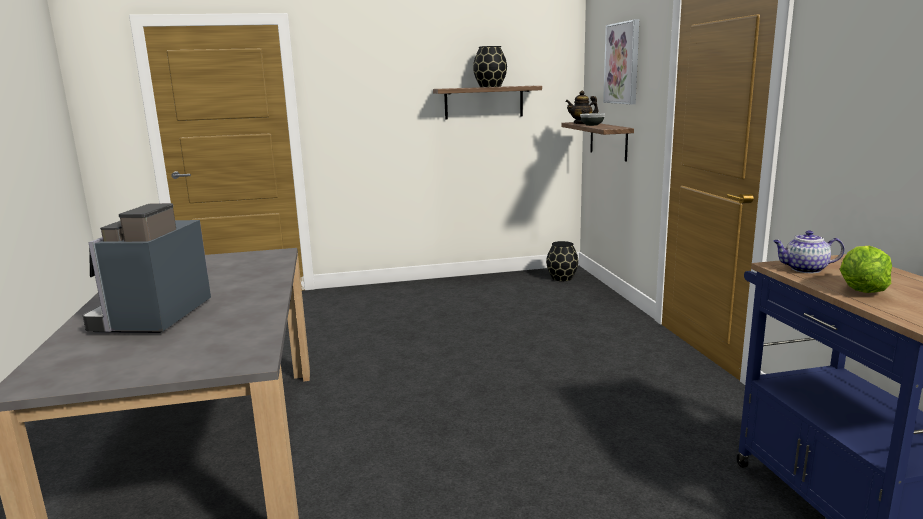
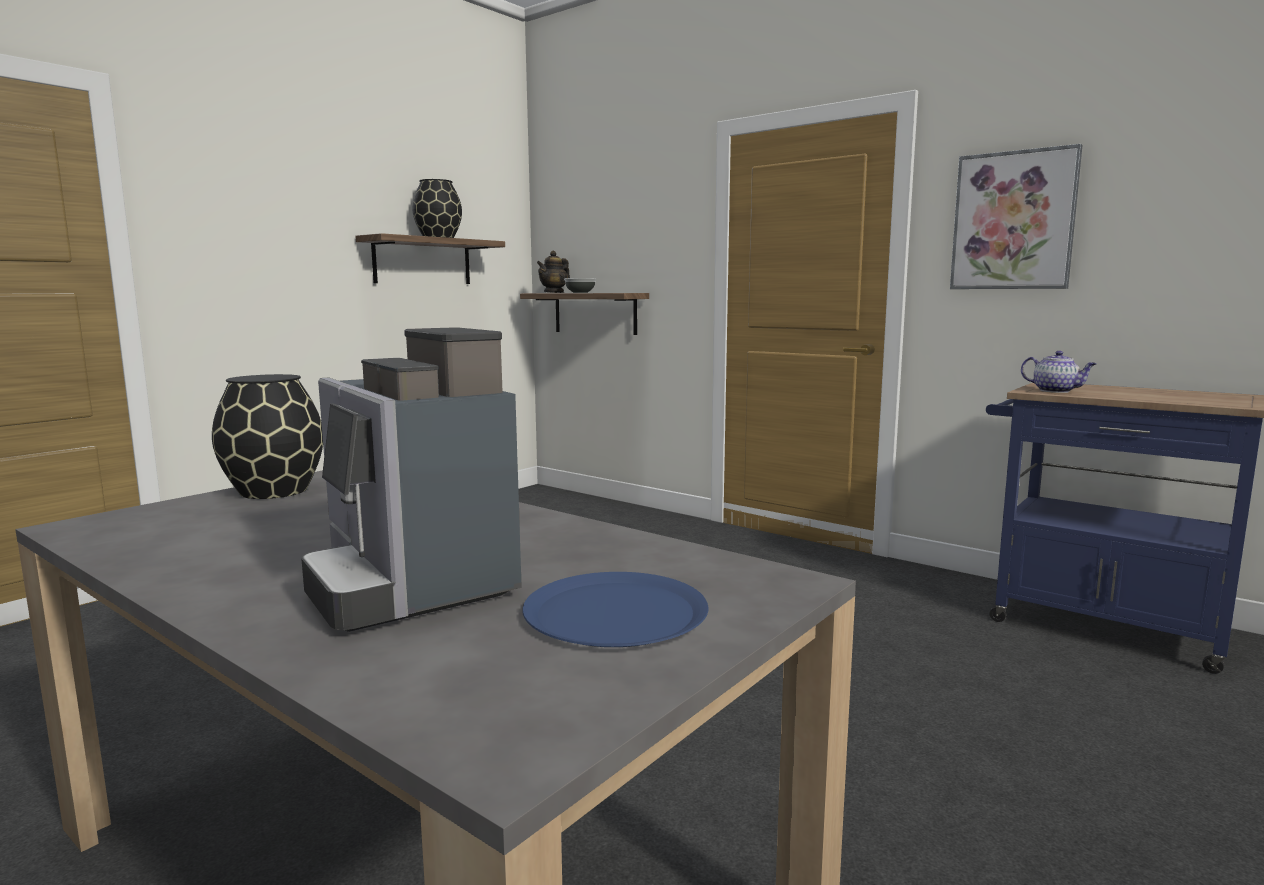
camera: 40 degrees left, 5 degrees down
(166, 352) = (615, 612): none -> blue plate
(561, 278) = (542, 500): black vase -> black vase (274, 491)
(622, 63) = (619, 215): picture -> picture (1013, 221)
(804, 269) = (1056, 391): teapot -> teapot turned 105 degrees counterclockwise
(861, 290) = (1137, 396): lettuce -> none

